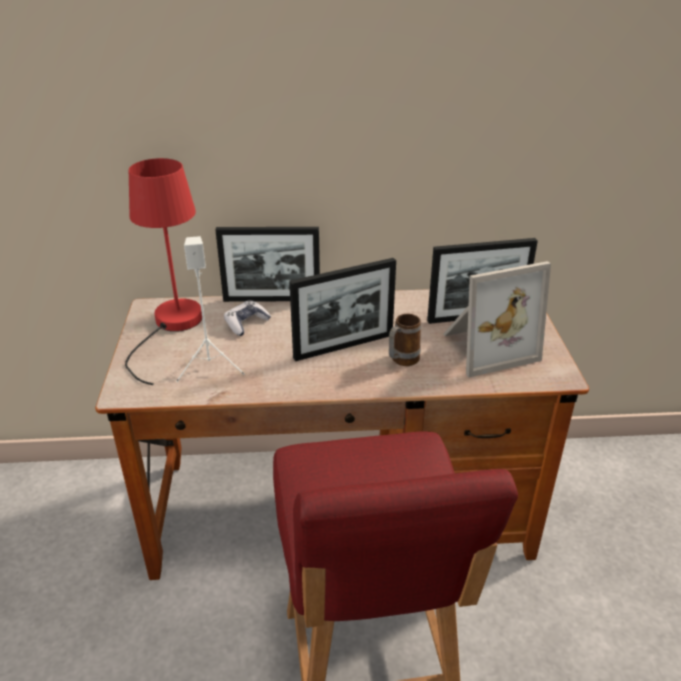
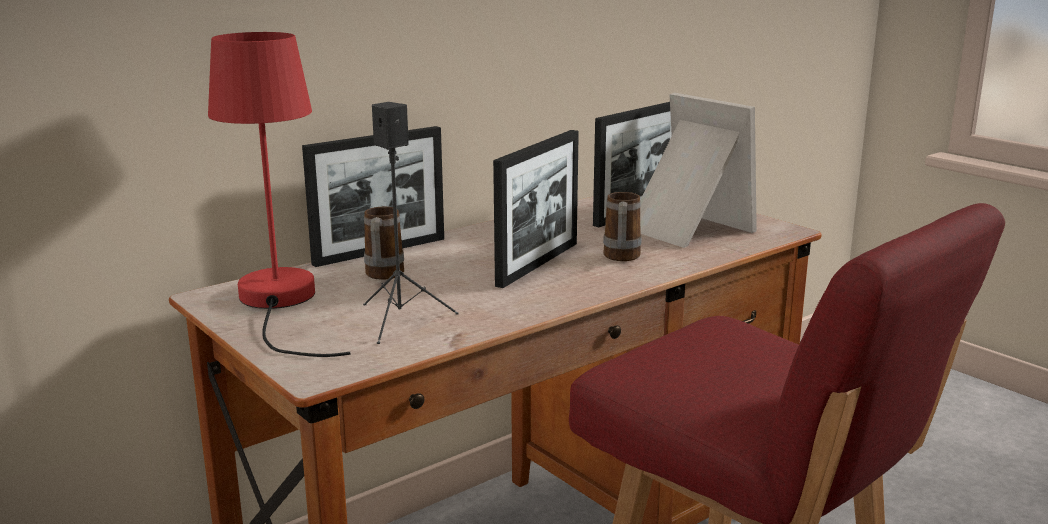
camera: 35 degrees left, 15 degrees down
(210, 366) = (401, 319): white speaker -> black speaker
(246, 323) = (383, 276): game controller -> mug
(485, 347) = (684, 229): picture frame -> picture frame turned 75 degrees counterclockwise

